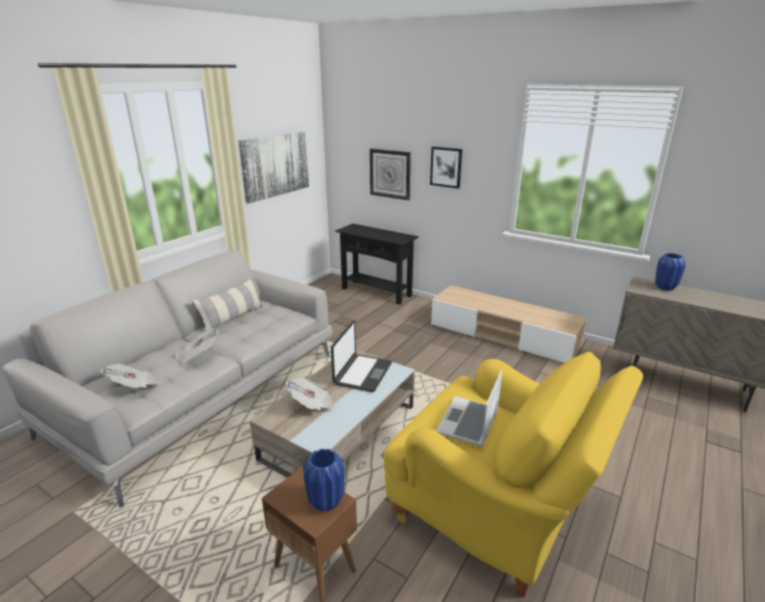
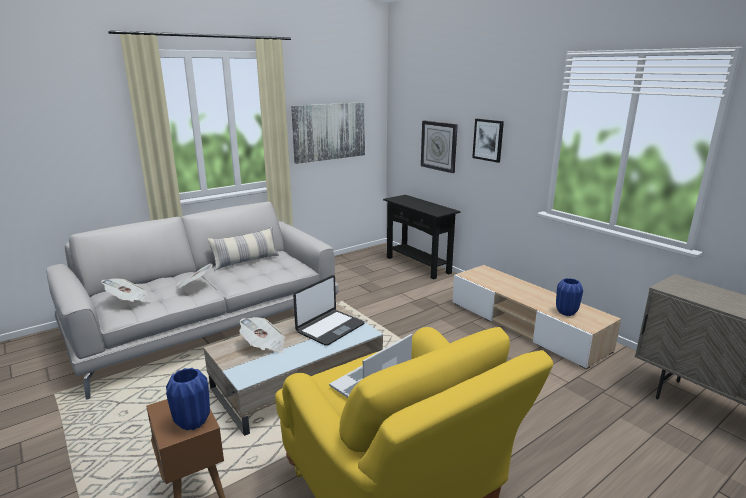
camera: 20 degrees right, 5 degrees down
(665, 287) = (707, 290): blue vase -> blue vase (566, 312)

